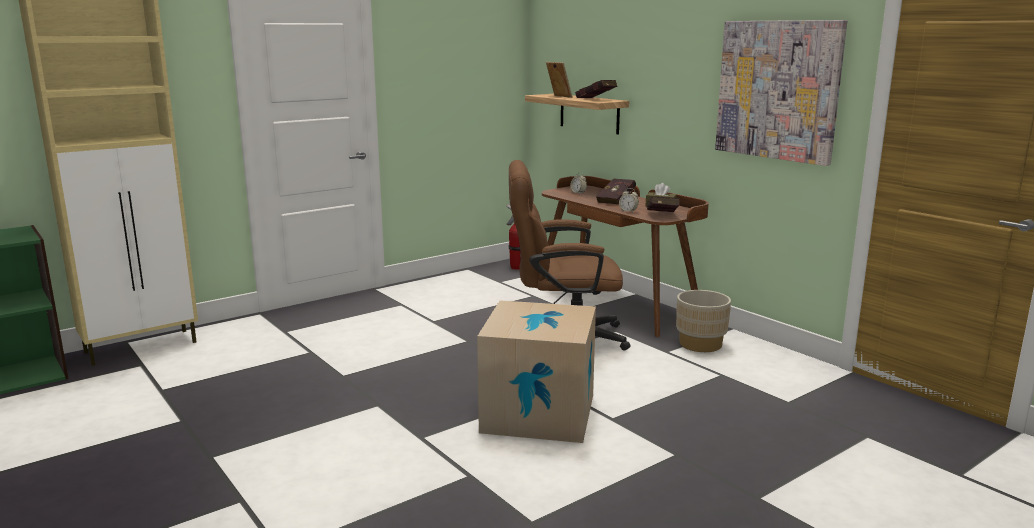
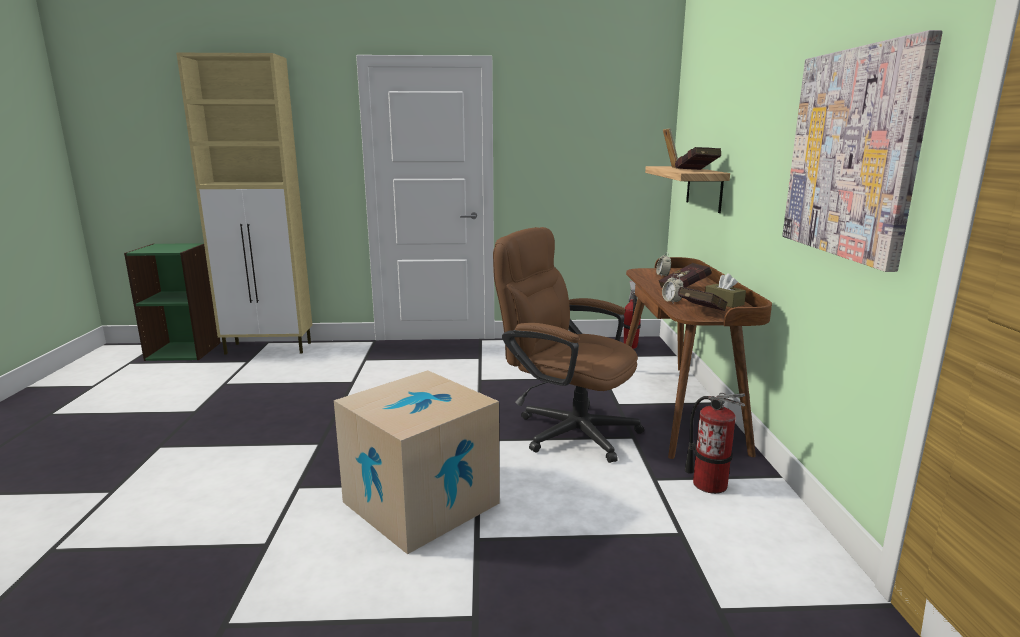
camera: 35 degrees right, 0 degrees up
(700, 344) = (709, 484): beige planter -> fire extinguisher

